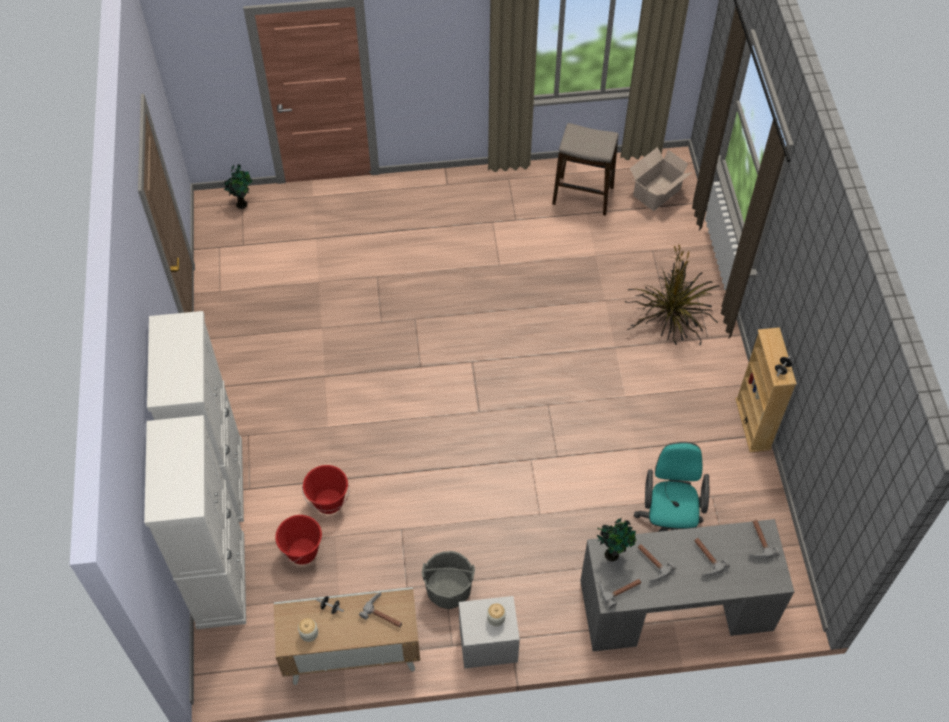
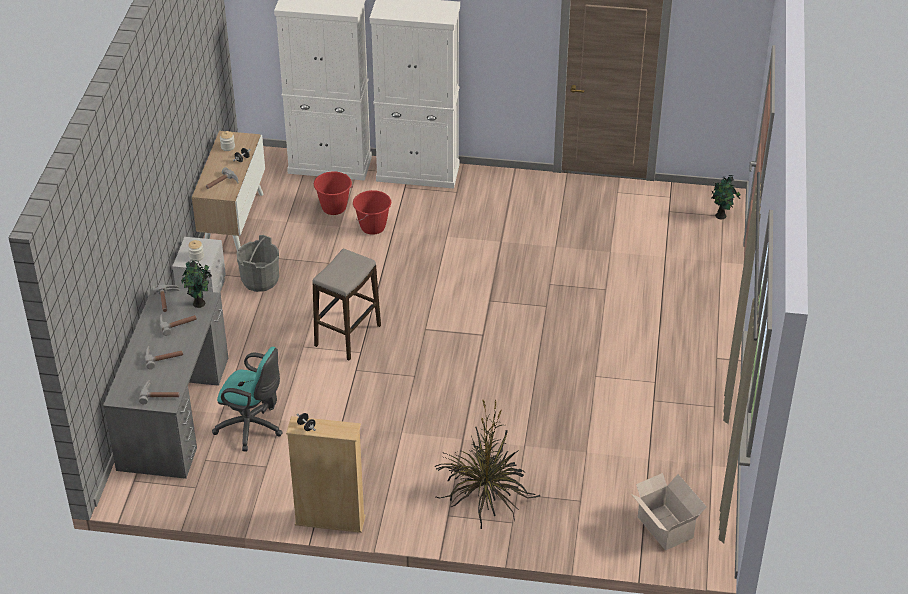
camera: 105 degrees right, 15 degrees down
(583, 196) = (674, 461): stool -> stool (347, 336)

